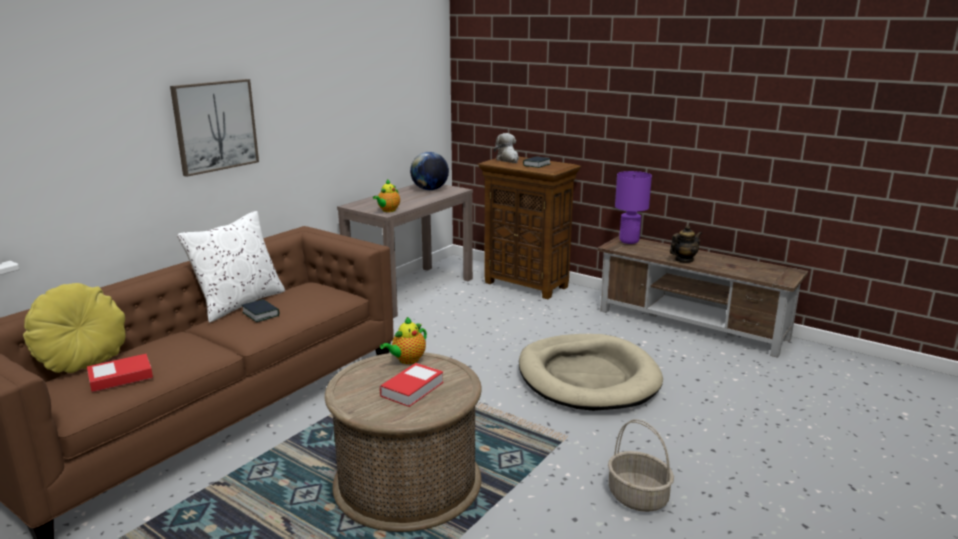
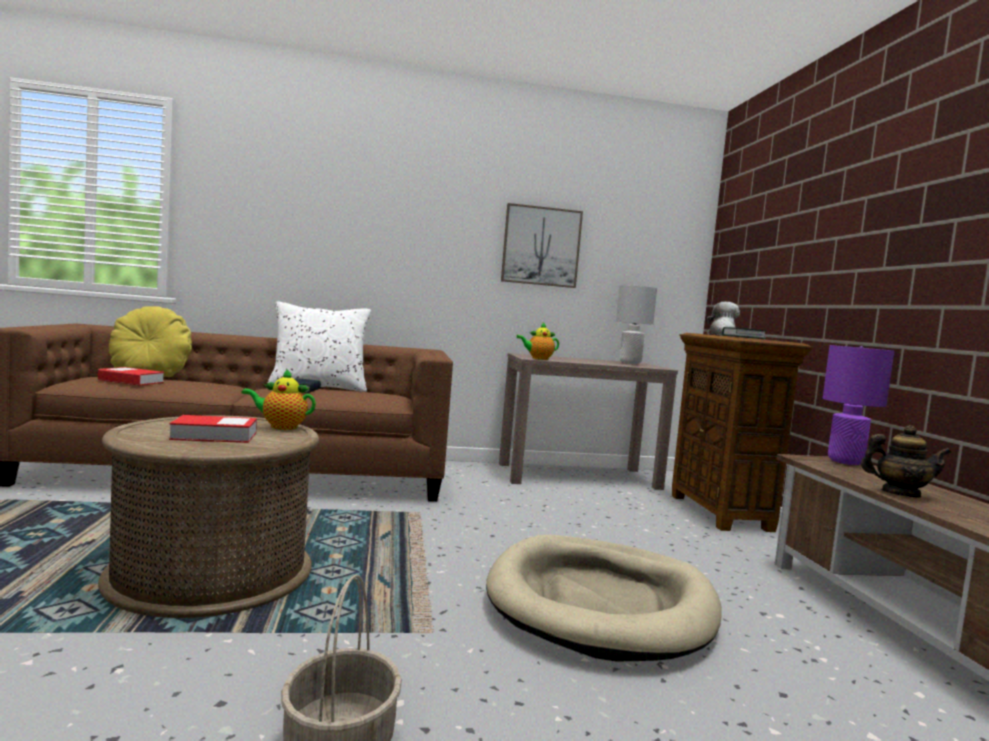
camera: 45 degrees right, 15 degrees down
(215, 126) = (379, 236): picture -> picture (541, 246)
(430, 189) = (629, 363): globe -> grey table lamp

